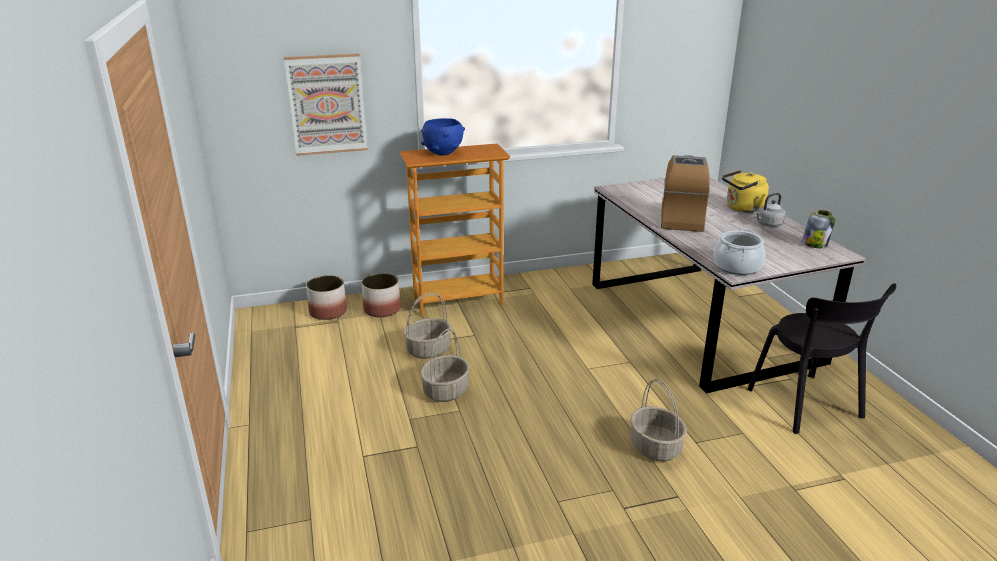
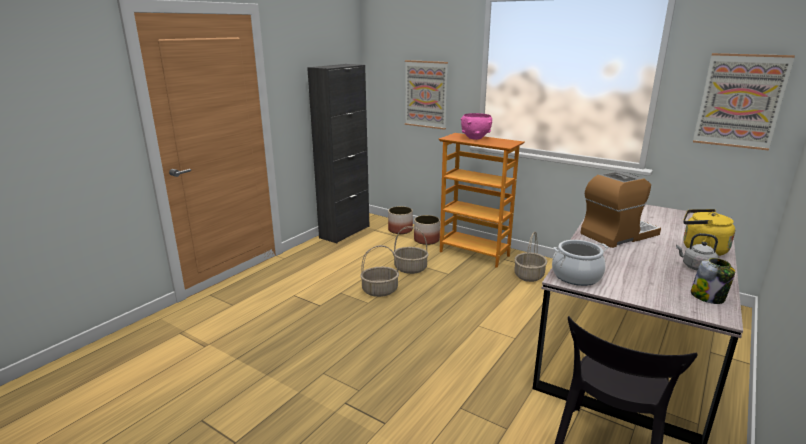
camera: 50 degrees right, 5 degrees down
(261, 348) = (344, 232): none -> black cabinet
(443, 153) = (475, 138): blue bowl -> pink bowl
(656, 447) = (428, 391): basket -> basket (529, 276)
(685, 62) = (740, 101): none -> picture

